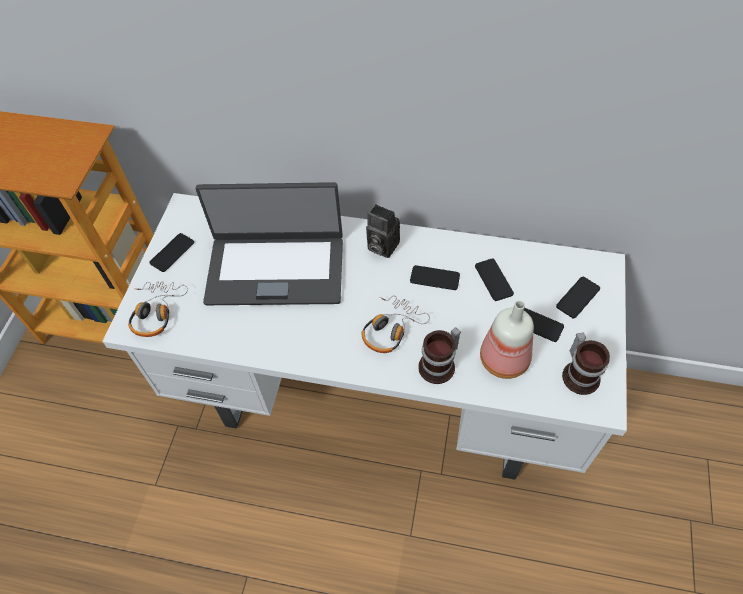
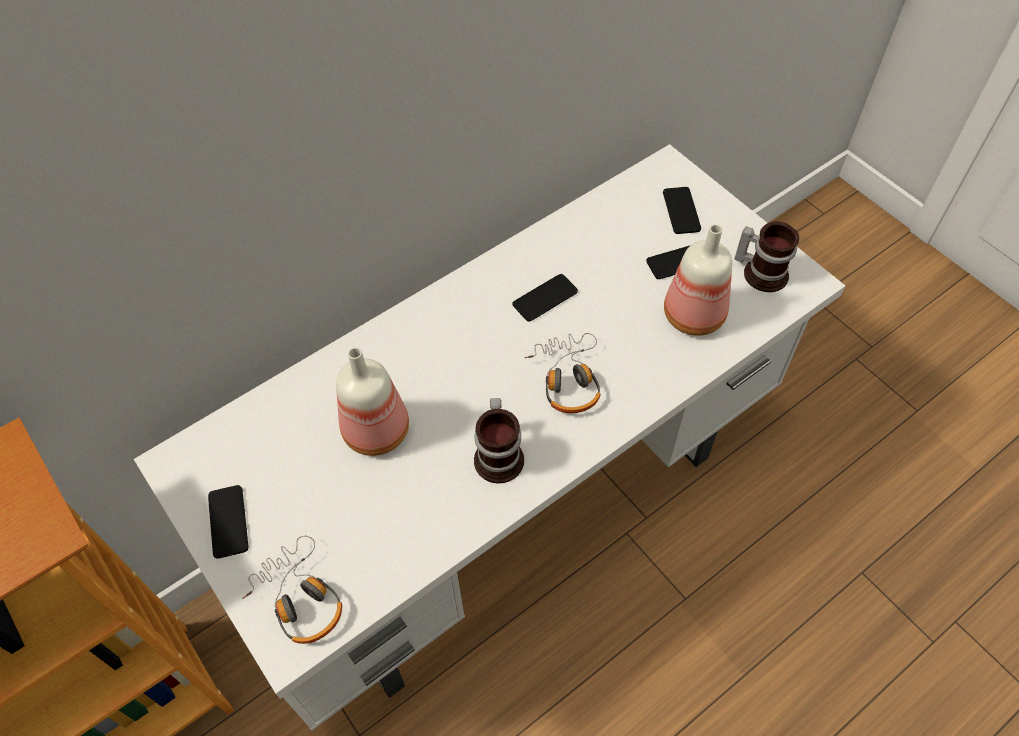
camera: 50 degrees left, 0 degrees up
(276, 269) = (376, 429): laptop -> bottle
(381, 246) = (455, 313): camera -> none
(440, 366) = (652, 370): mug -> mug (501, 455)
(493, 280) = (597, 255): phone -> none

